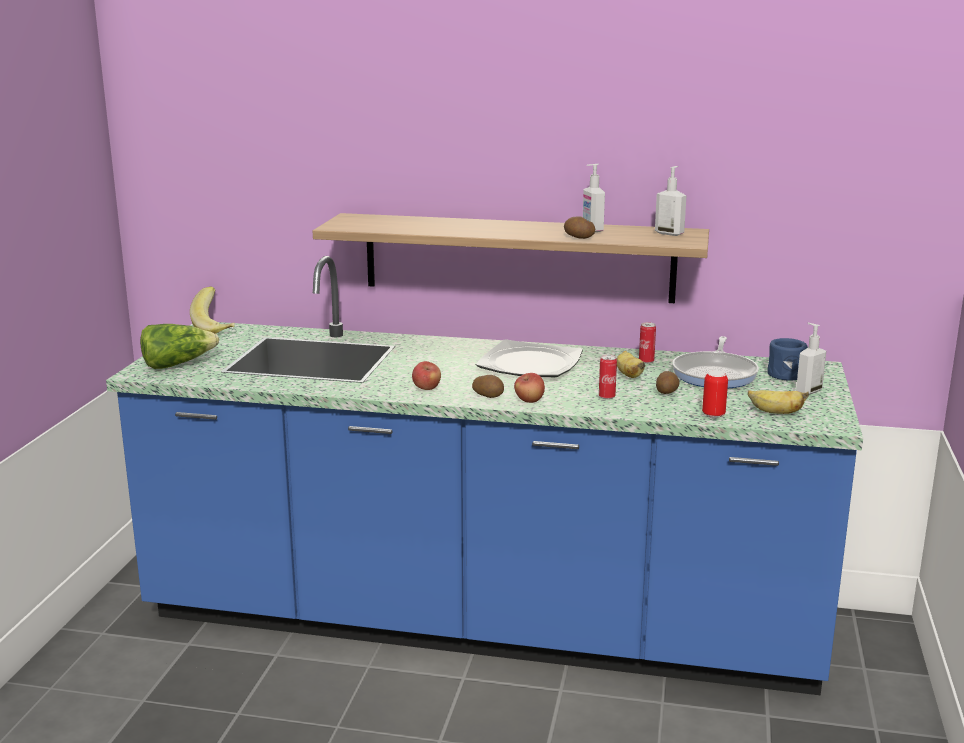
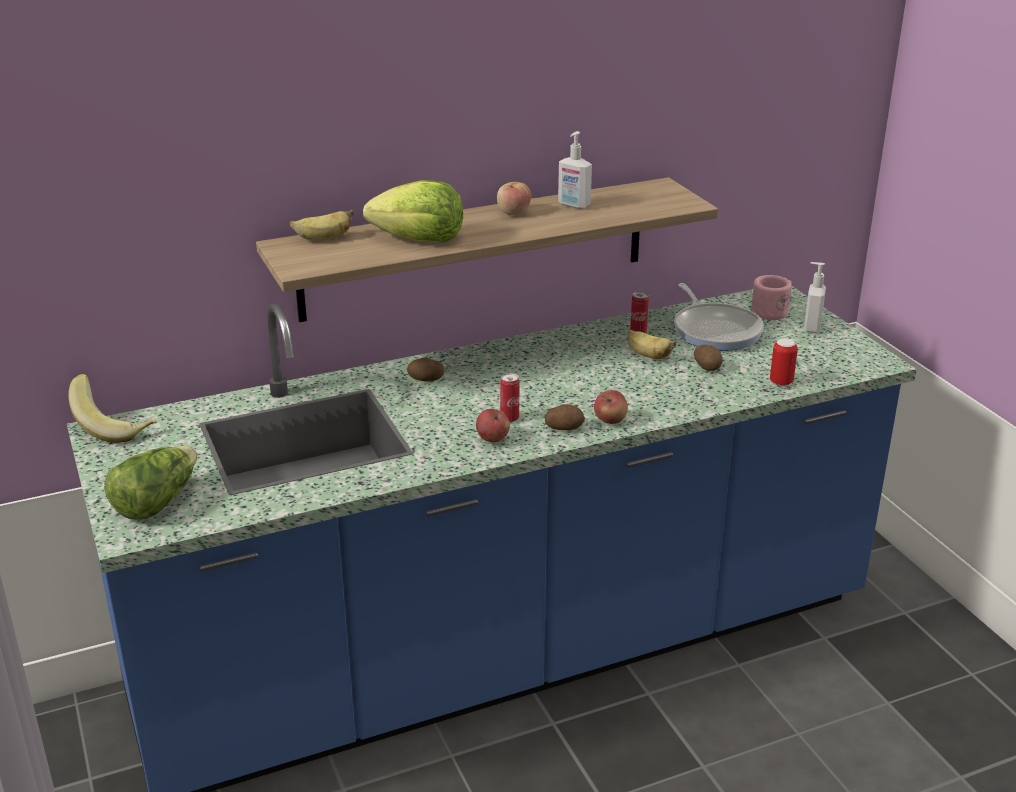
camera: 35 degrees left, 10 degrees up
(440, 228) = (419, 240): none -> lettuce
(530, 364) = (543, 371): plate -> none
(537, 226) = (513, 213): none -> apple
(578, 237) = (582, 221): potato -> potato (426, 379)
(606, 397) = (668, 391): can -> can (509, 419)
(669, 233) = (650, 193): soap dispenser -> none
(775, 412) = (821, 362): banana -> banana (323, 239)
(790, 375) = (772, 311): blue mug -> pink mug

